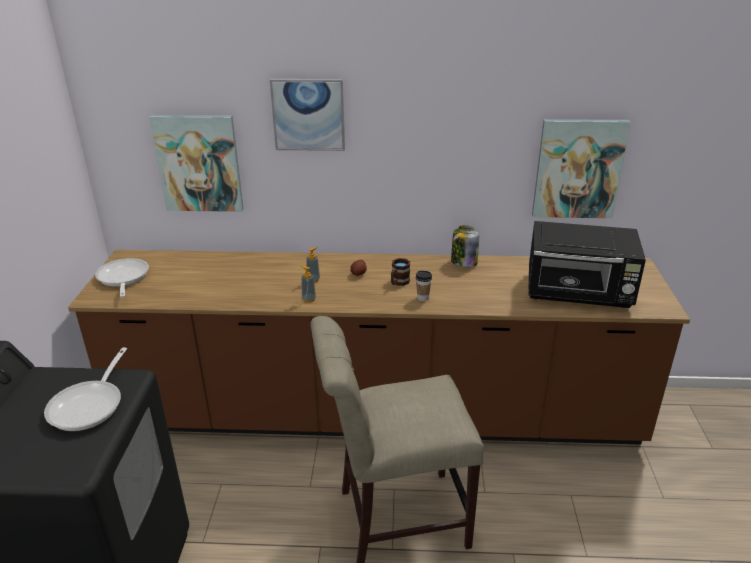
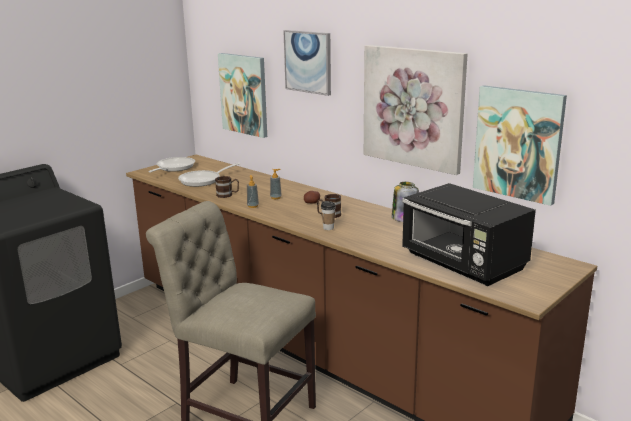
camera: 40 degrees right, 10 degrees down
(90, 405) = (47, 208): frying pan -> frying pan (203, 180)
(257, 294) = (228, 195): none -> brown mug
(460, 149) = (414, 107): none -> picture

